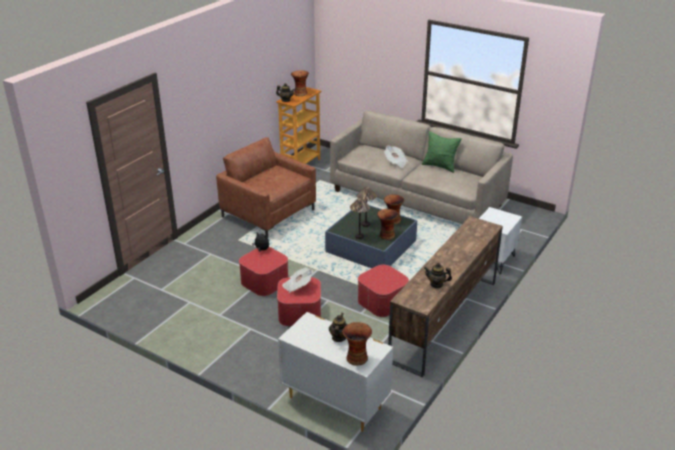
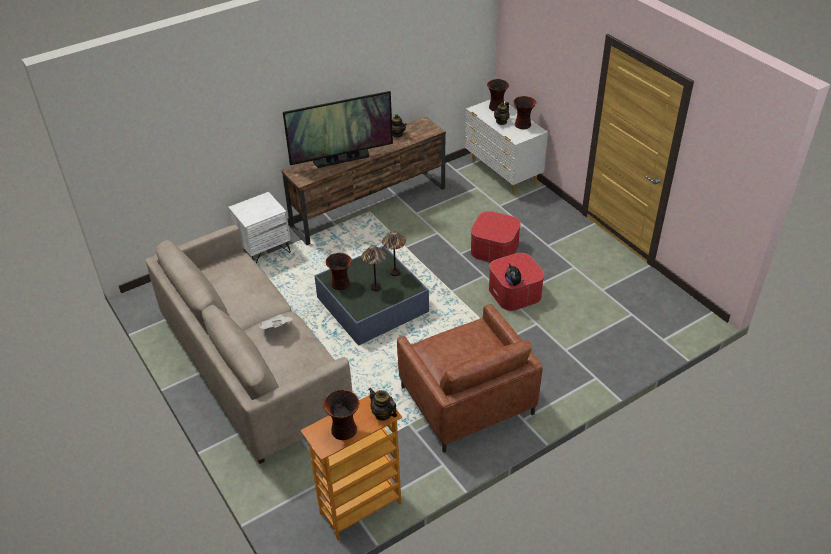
camera: 155 degrees left, 10 degrees up
(297, 286) = (495, 230): newspaper -> none
(382, 301) = (410, 238): ottoman -> none
(386, 235) = (365, 265): vase -> vase (523, 125)
(440, 166) = (227, 306): green pillow -> none
(462, 246) = (342, 159): none -> television

